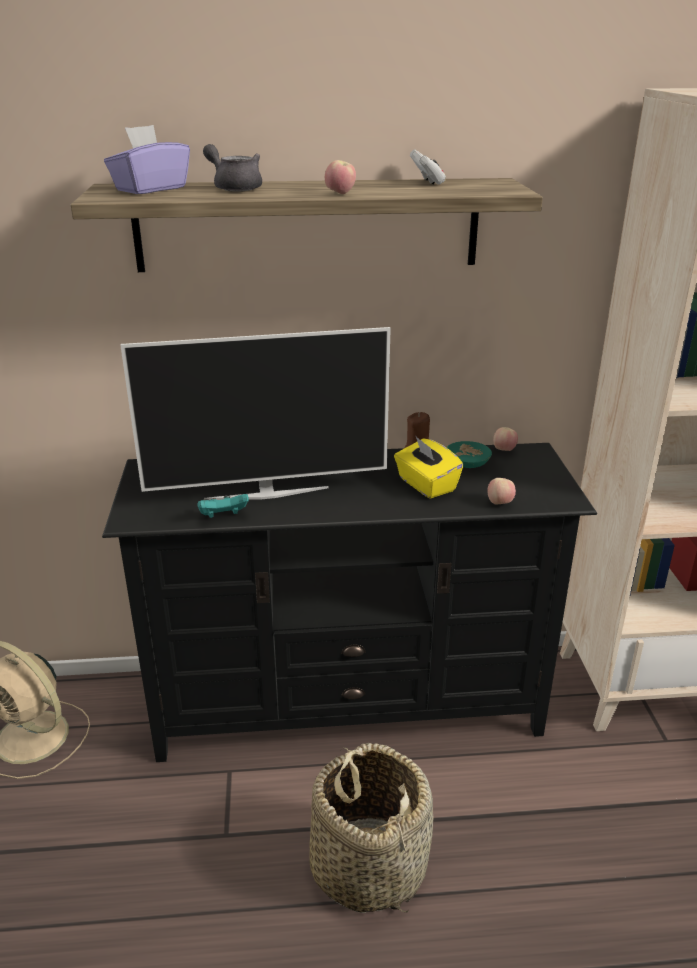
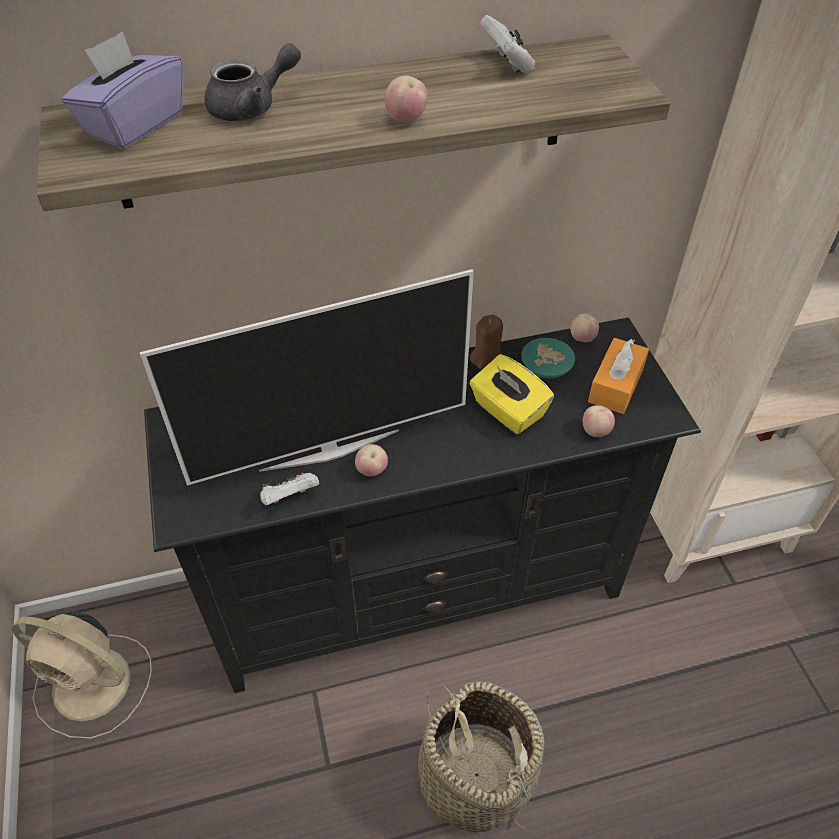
camera: 10 degrees left, 20 degrees up
(223, 516) = (289, 498): turquoise game controller -> white game controller
(234, 187) = (252, 107): grey teapot -> grey teapot turned 120 degrees clockwise
(297, 508) = (372, 471): none -> apple
(526, 479) = (616, 385): none -> orange tissue box

